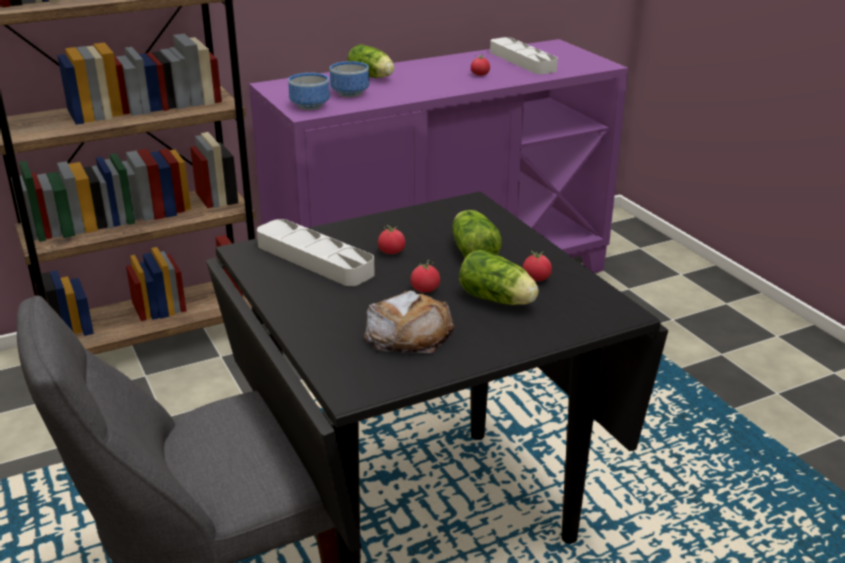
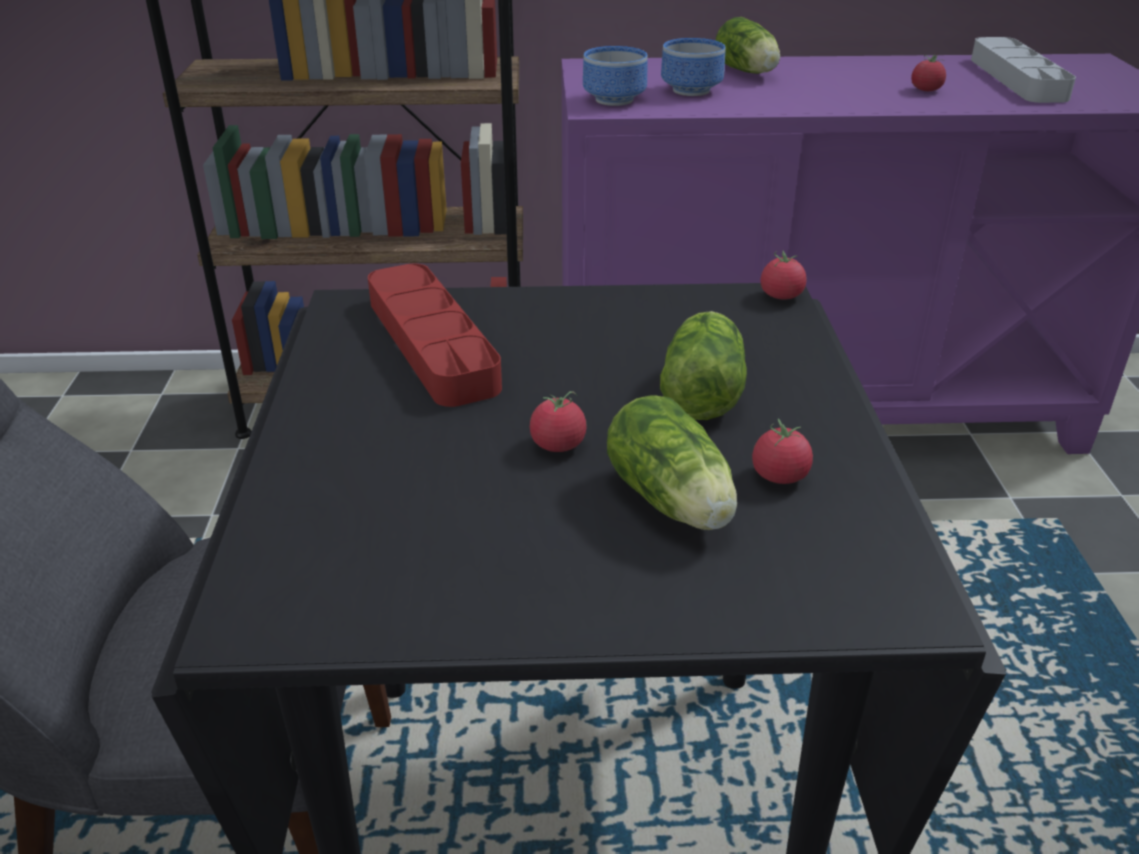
camera: 25 degrees right, 5 degrees up
(314, 259) = (432, 343): grey tray -> red tray
(391, 252) = (563, 359): tomato -> tomato (781, 296)
(409, 333) = (455, 527): bread -> none

